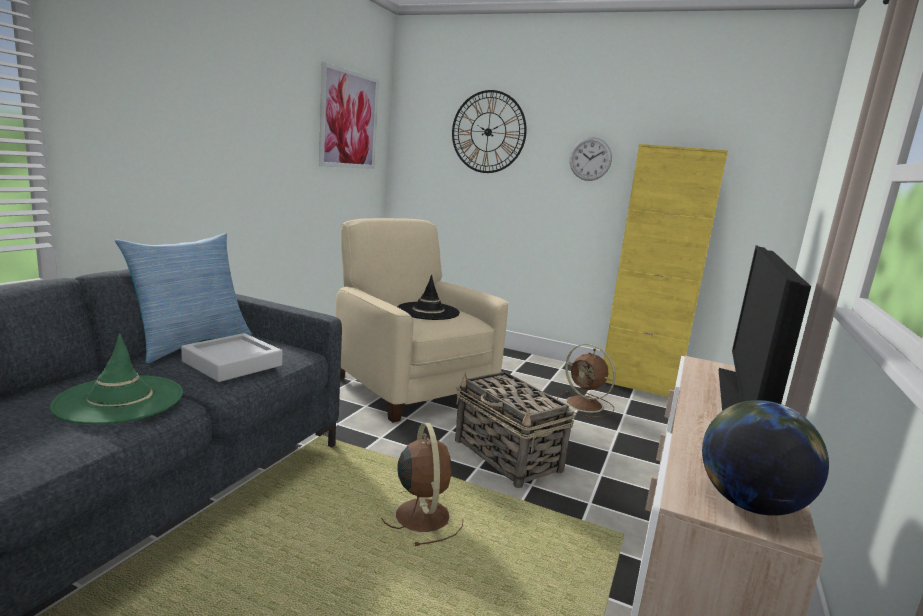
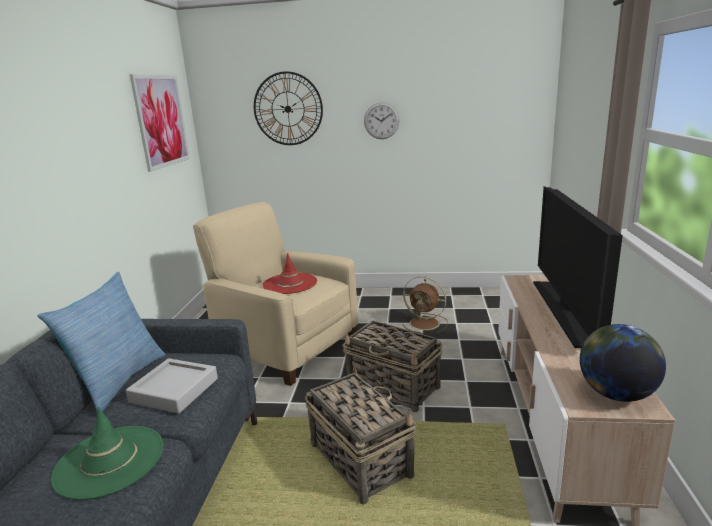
camera: 15 degrees left, 5 degrees up
(421, 514) = (360, 459): brown fan -> basket
(428, 311) = (290, 283): black hat -> red hat
(639, 385) = (454, 294): yellow cabinet -> none

